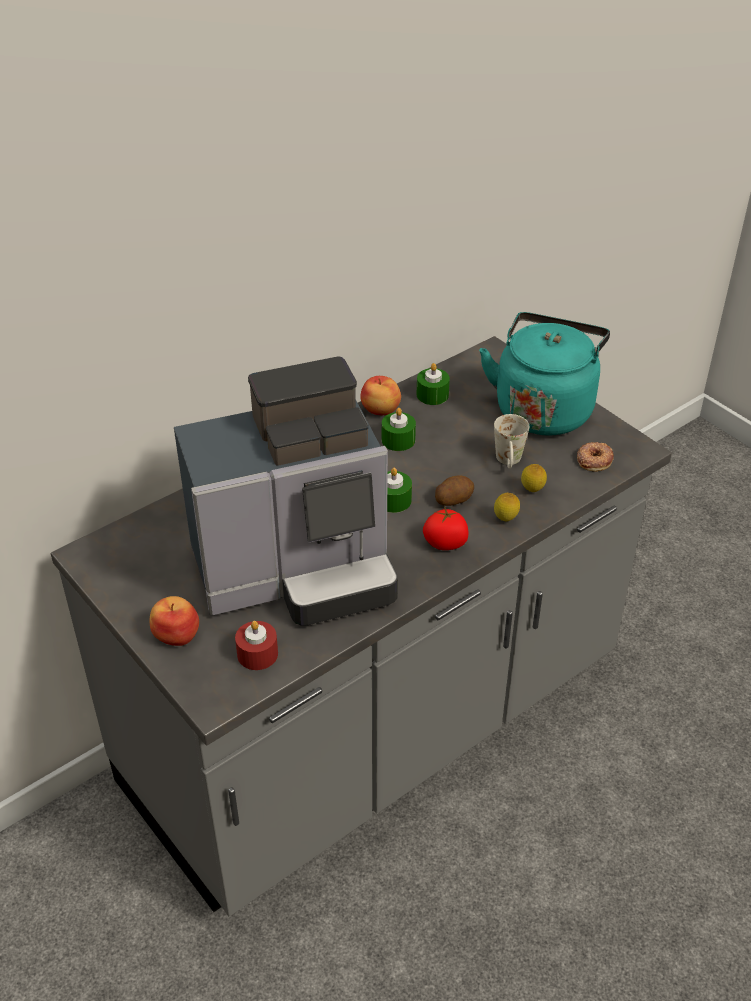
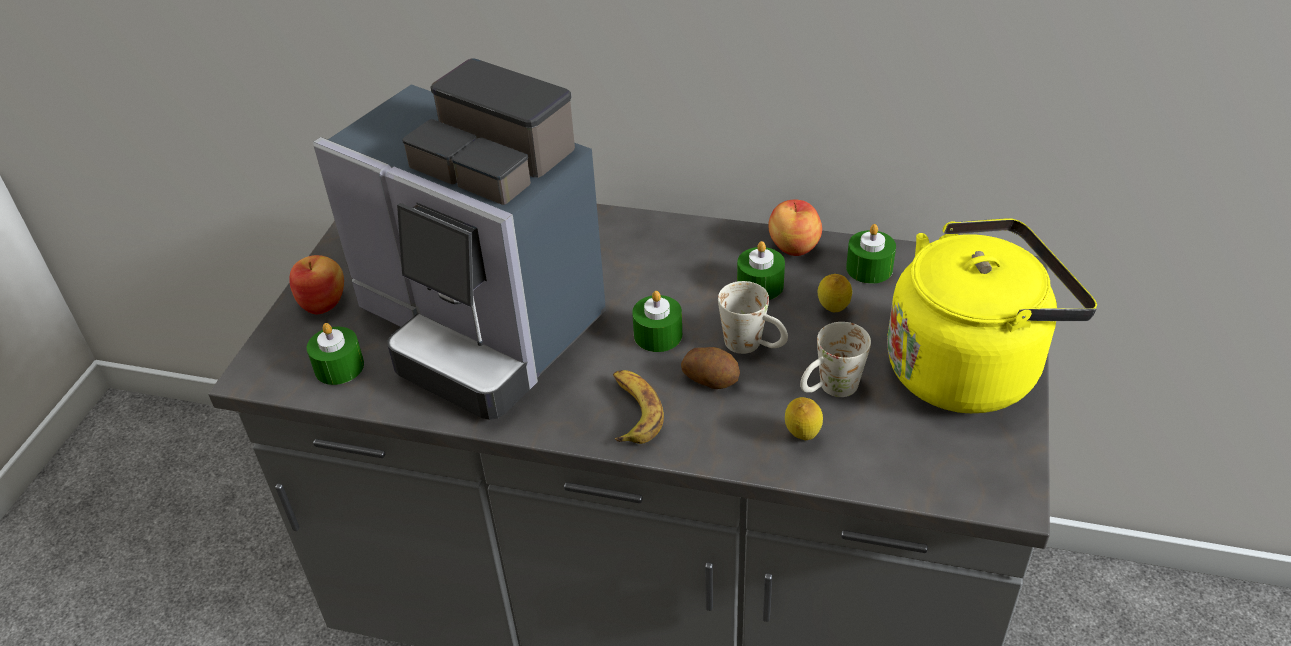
camera: 55 degrees right, 0 degrees up
(257, 654) = (339, 367): red candle -> green candle
(444, 470) = (753, 346): none -> white mug
(445, 543) = (632, 411): tomato -> banana
(505, 520) = (724, 440): lemon -> lemon (833, 311)
(544, 408) = (969, 367): turquoise kettle -> yellow kettle
(594, 460) = (930, 463): donut -> none

